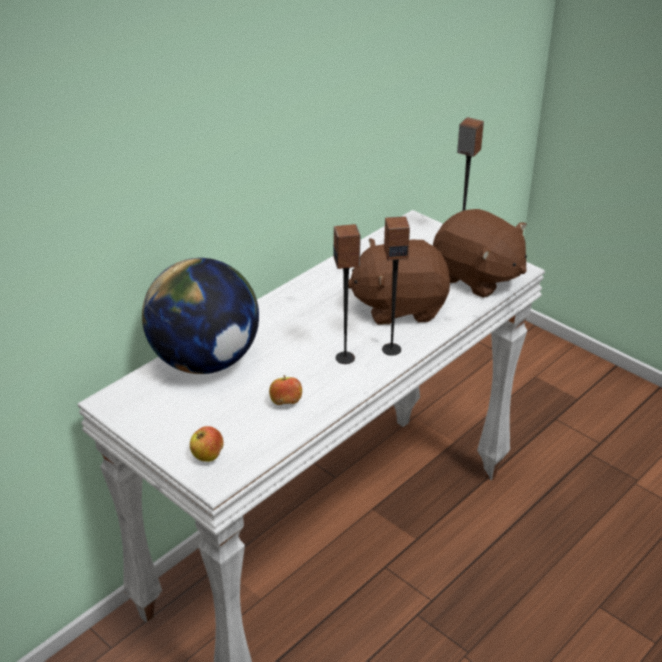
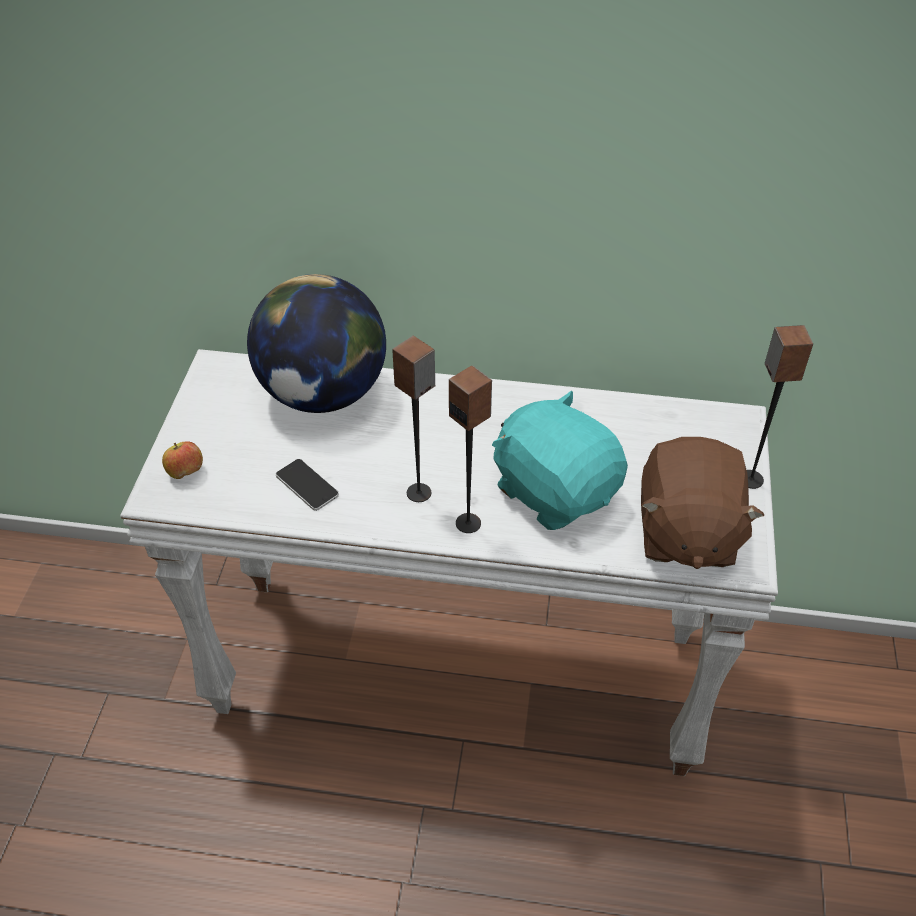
camera: 55 degrees right, 10 degrees up
(286, 402) = (307, 485): apple -> phone
(399, 306) = (555, 490): brown plush toy -> turquoise plush toy

